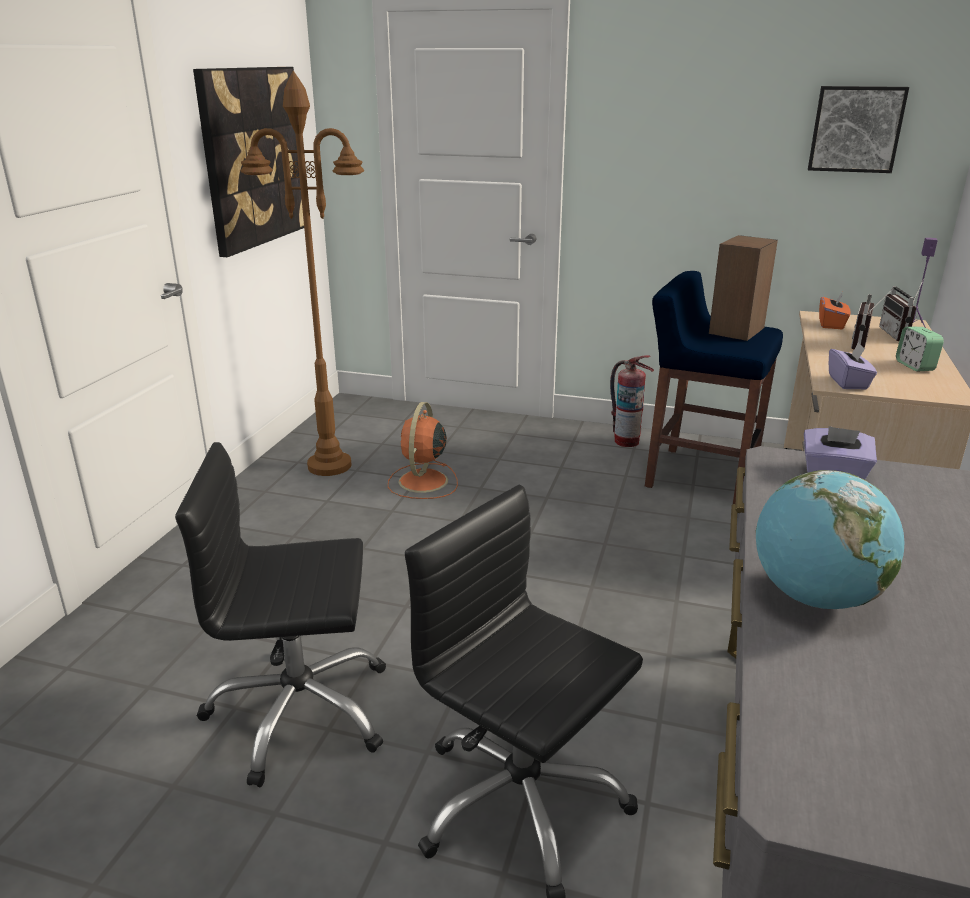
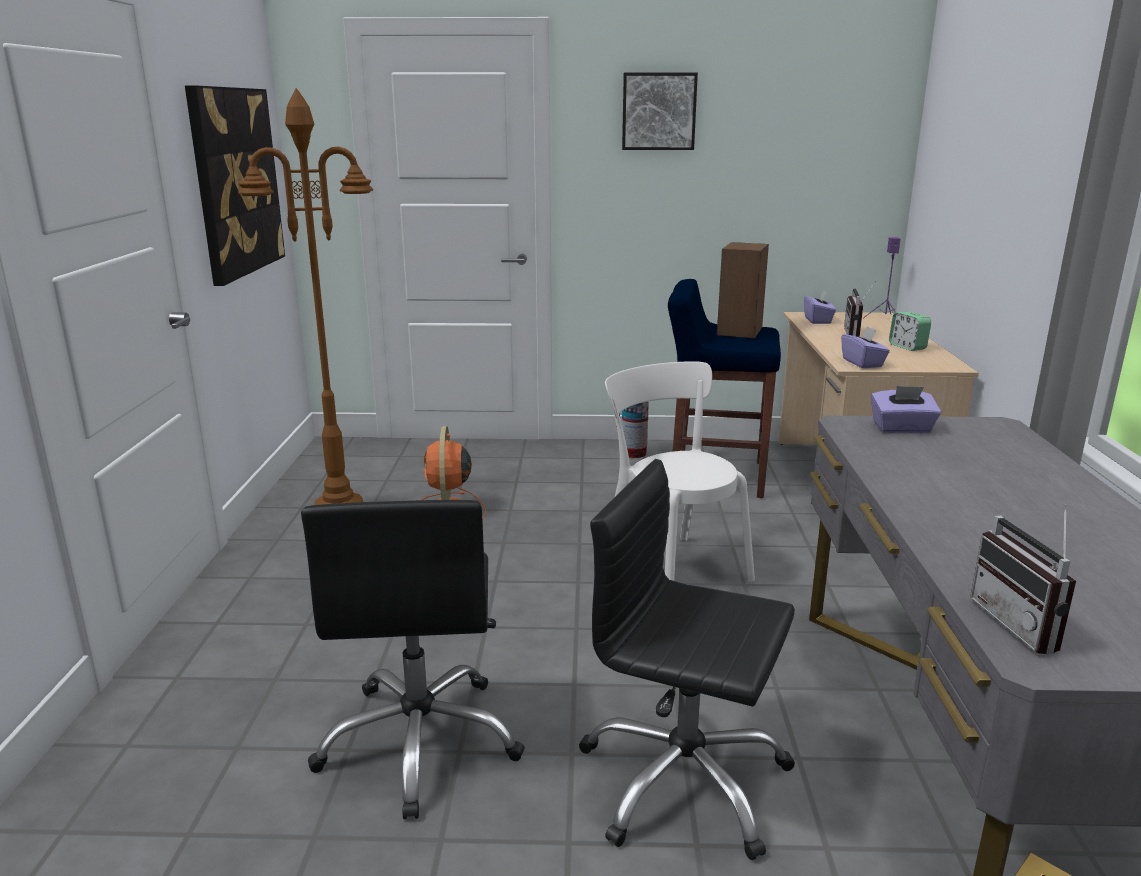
camera: 15 degrees left, 5 degrees down
(299, 712) = (421, 741): black office chair -> black office chair turned 75 degrees counterclockwise
(608, 573) = (671, 569): none -> white chair
(815, 597) = (951, 519): globe -> none
(831, 324) = (818, 320): orange tissue box -> purple tissue box
(856, 129) = (818, 144): picture -> picture (658, 111)
(899, 335) = (879, 325): radio -> radio (1024, 625)

